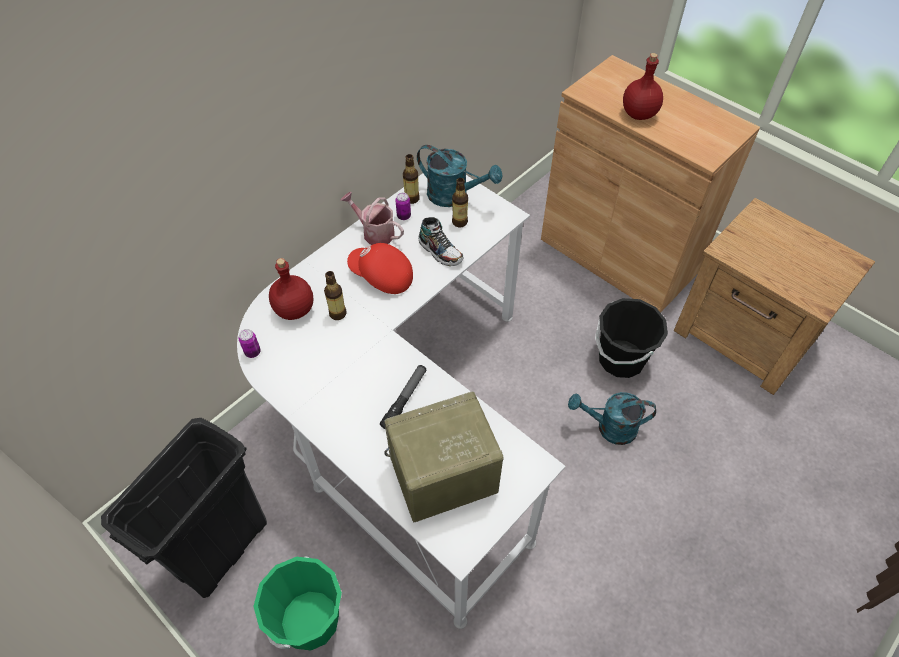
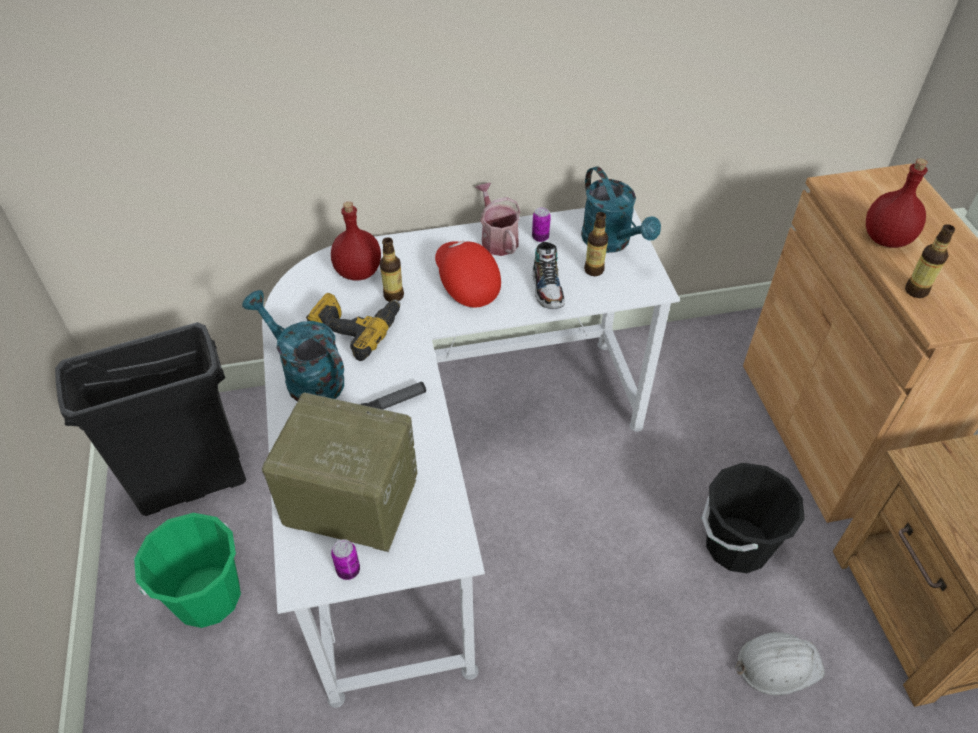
camera: 35 degrees right, 5 degrees down
(252, 352) = (289, 290): can -> can (348, 570)
(332, 353) = (355, 328): none -> power drill
(411, 198) = (563, 225): bottle -> bottle (916, 290)
(609, 428) = (660, 610): turquoise watering can -> turquoise watering can (306, 377)
(693, 417) = (777, 664): none -> white hard hat

